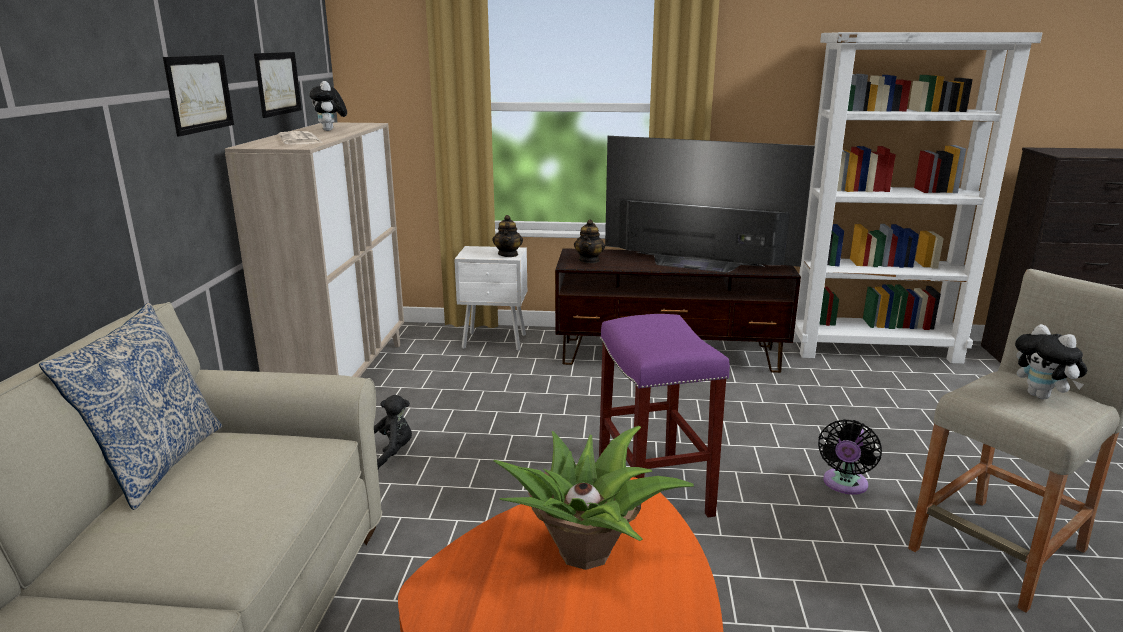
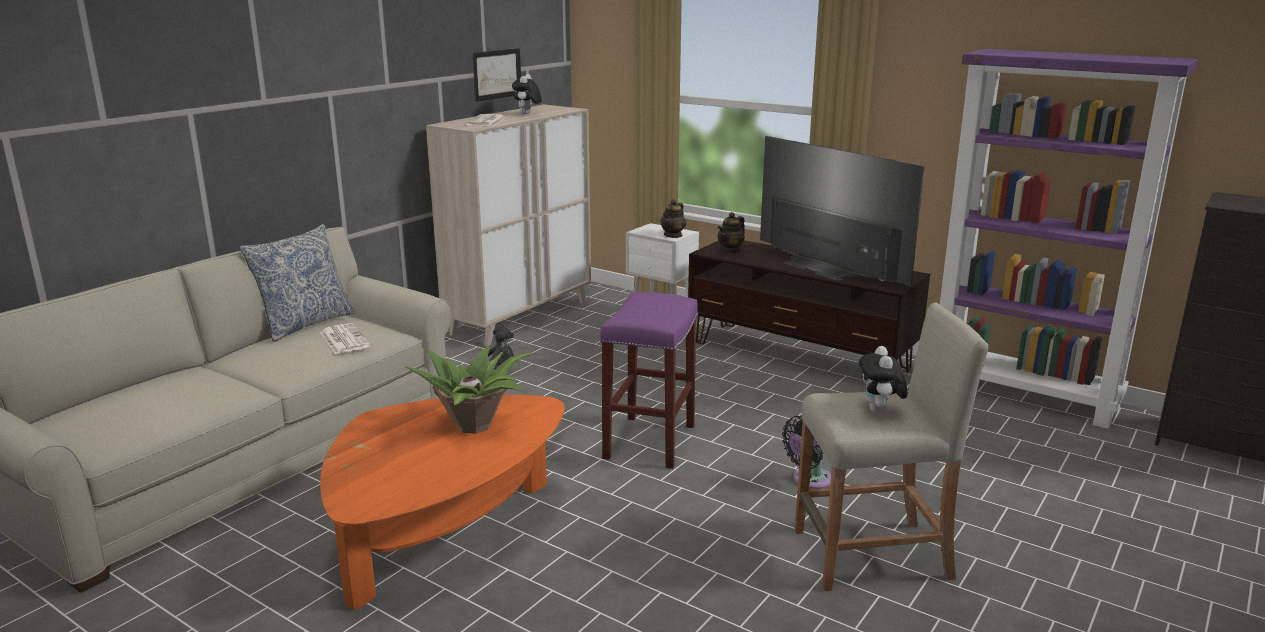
camera: 30 degrees right, 0 degrees up
(199, 93) = (411, 85): picture -> none
(254, 473) = (343, 339): none -> newspaper
(875, 350) = (1024, 395): white bookcase -> purple bookcase

